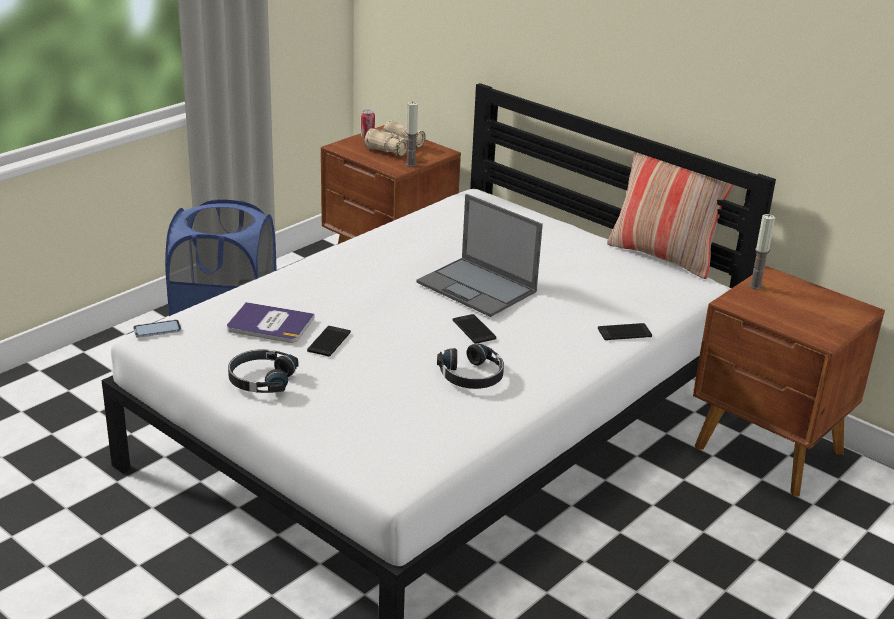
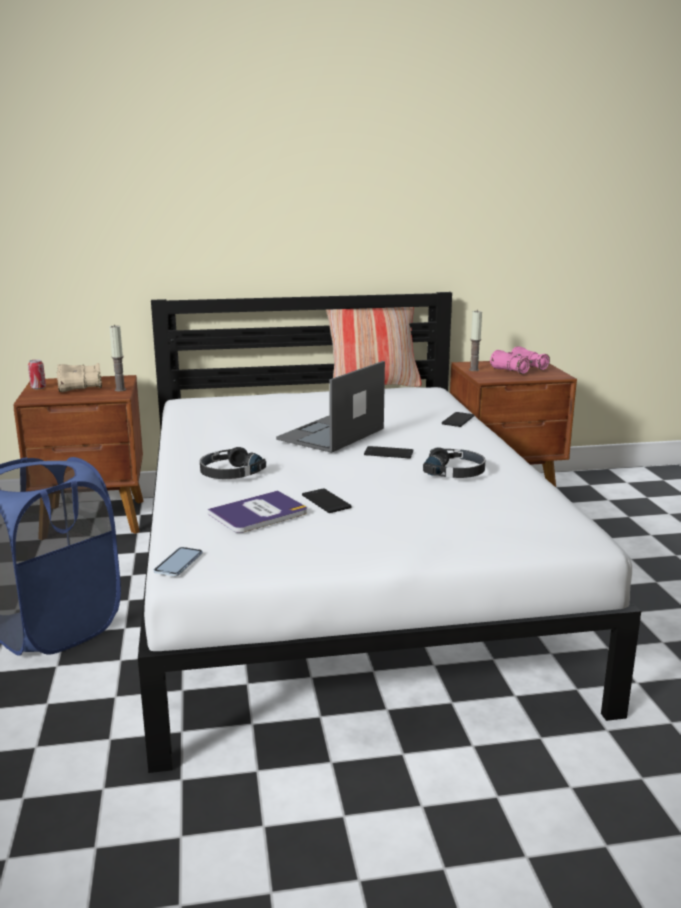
camera: 50 degrees left, 10 degrees down
(261, 379) = (351, 542): black headphones -> black headphones (229, 473)
(478, 287) = (330, 434): laptop -> laptop turned 135 degrees clockwise
(804, 310) = (519, 369): none -> pink binoculars

